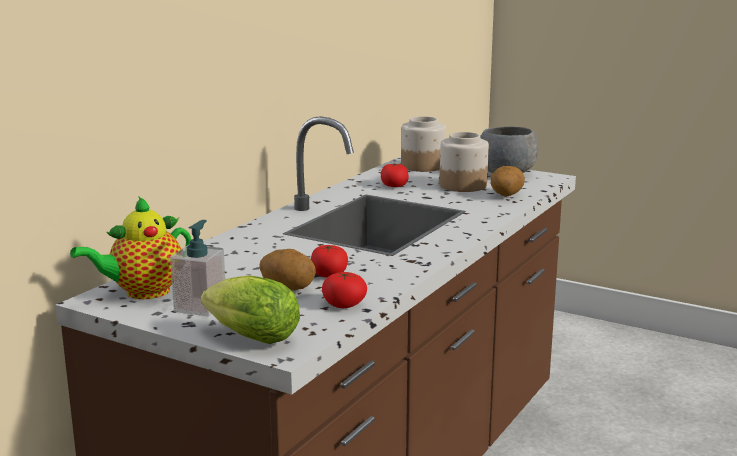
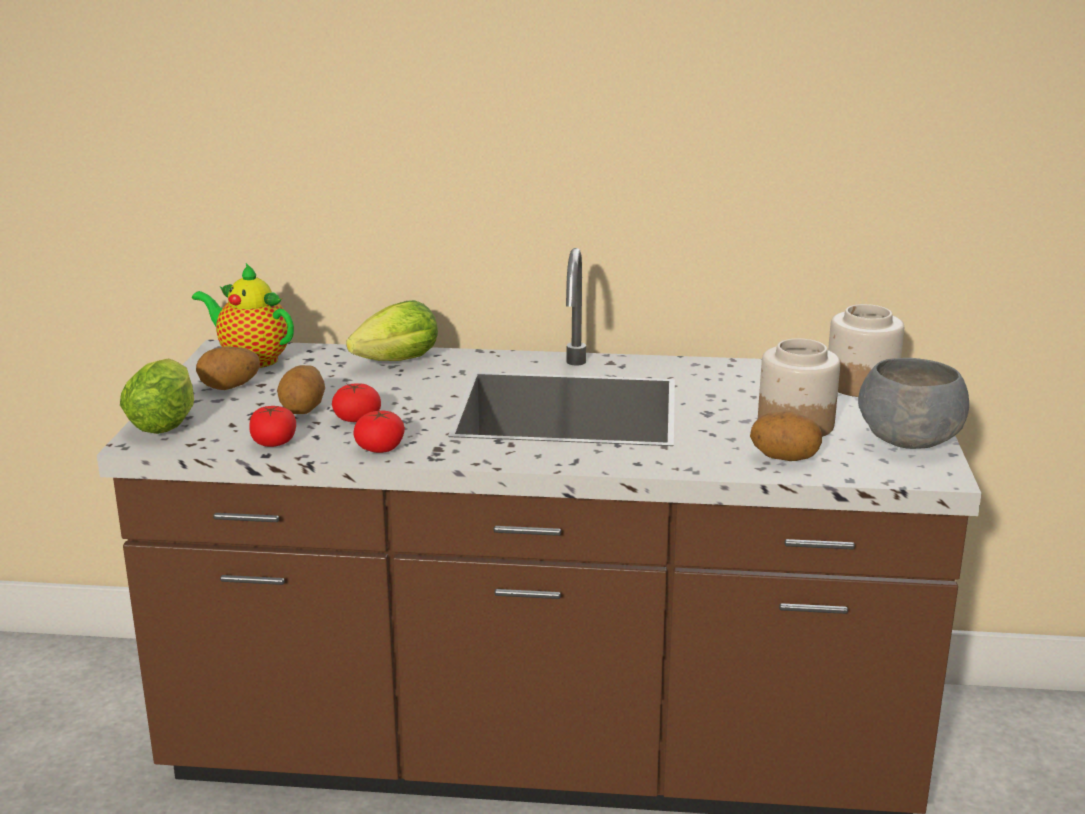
camera: 65 degrees right, 5 degrees up
(200, 307) = (230, 387): soap dispenser -> potato
(229, 251) = (392, 363): none -> lettuce
(394, 185) = (735, 386): tomato -> tomato (380, 447)

